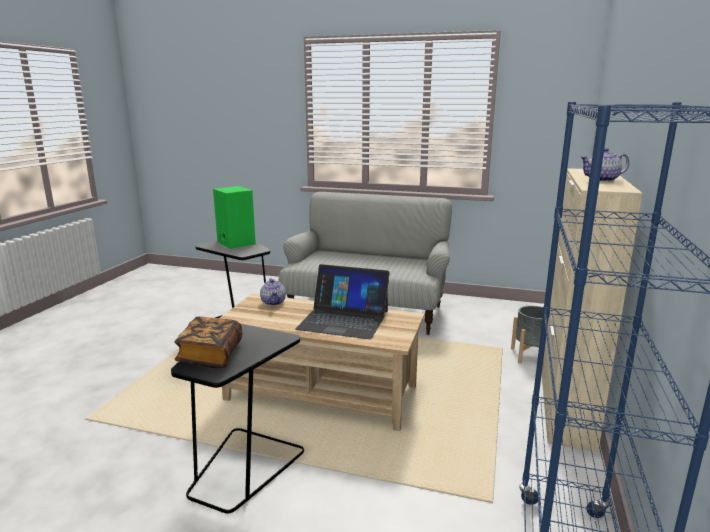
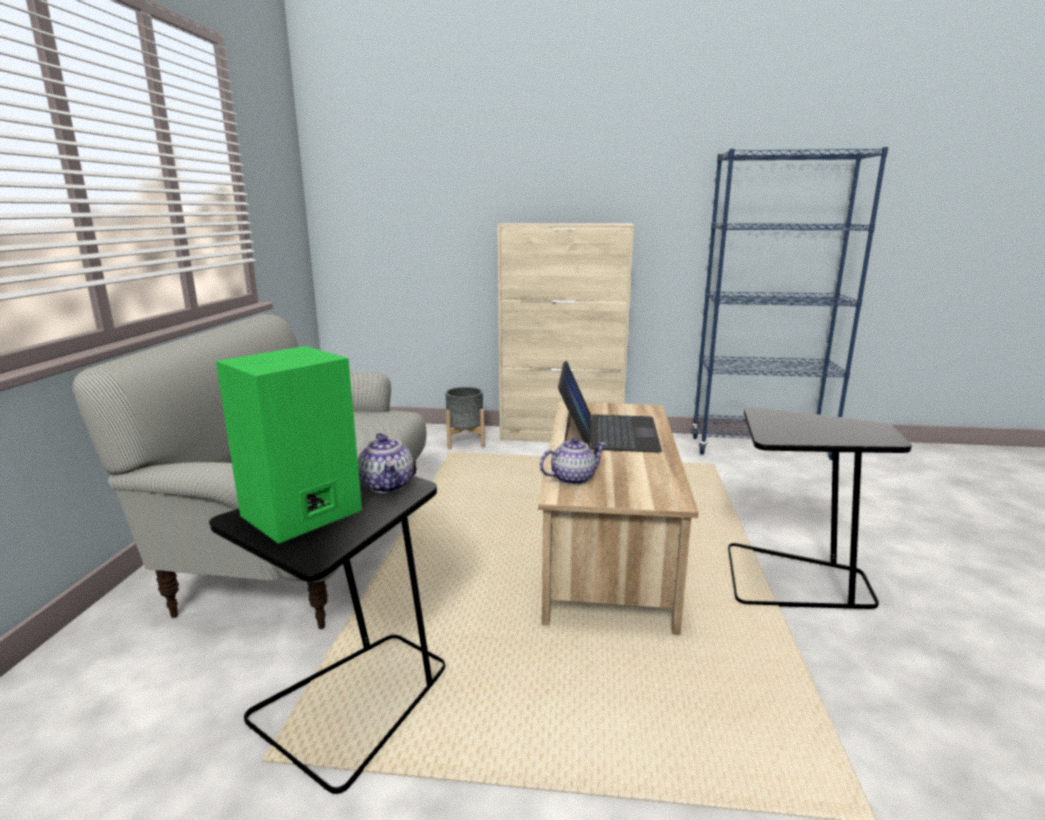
camera: 100 degrees left, 0 degrees up
(211, 355) = (850, 434): book -> none
(601, 180) = (576, 223): teapot -> teapot (388, 485)

